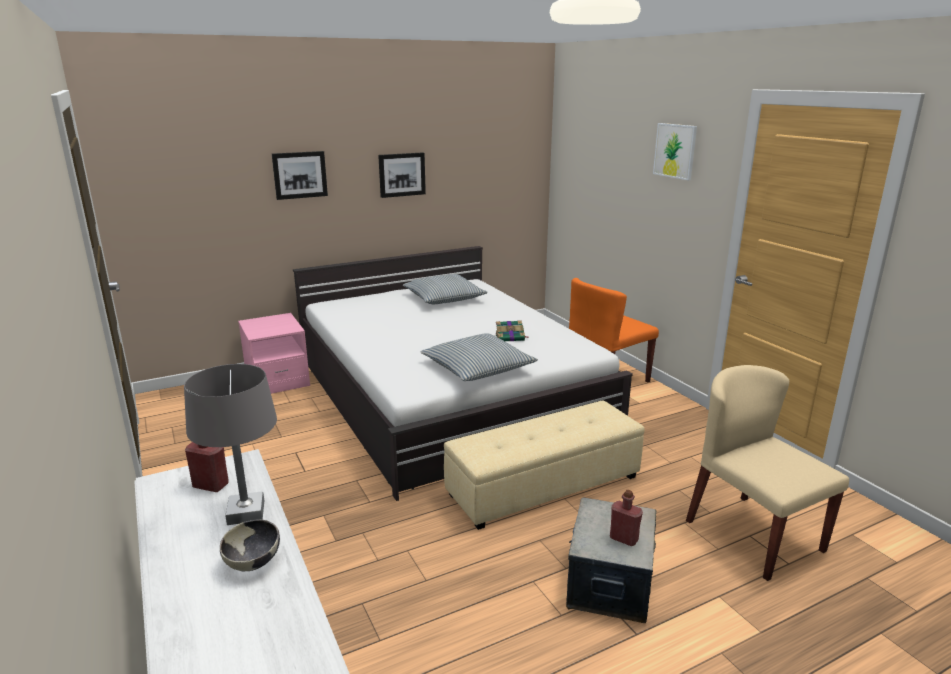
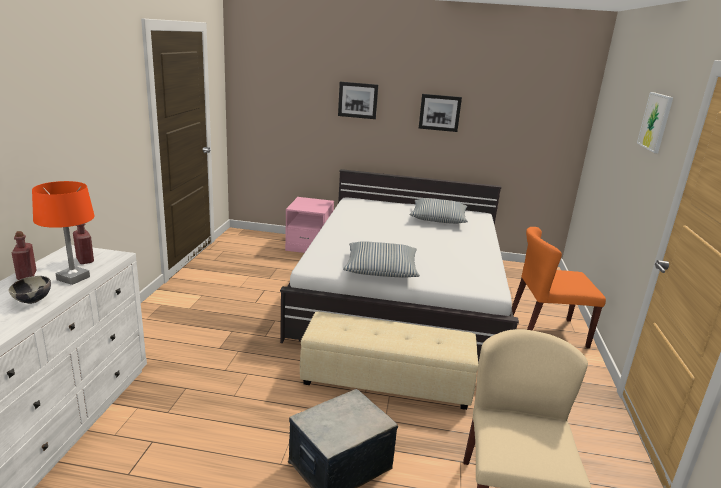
camera: 35 degrees right, 0 degrees up
(246, 513) = (73, 278): grey table lamp -> orange table lamp
(510, 337) = (441, 258): book -> none
(623, 539) = (340, 428): red bottle -> red bottle (27, 276)

